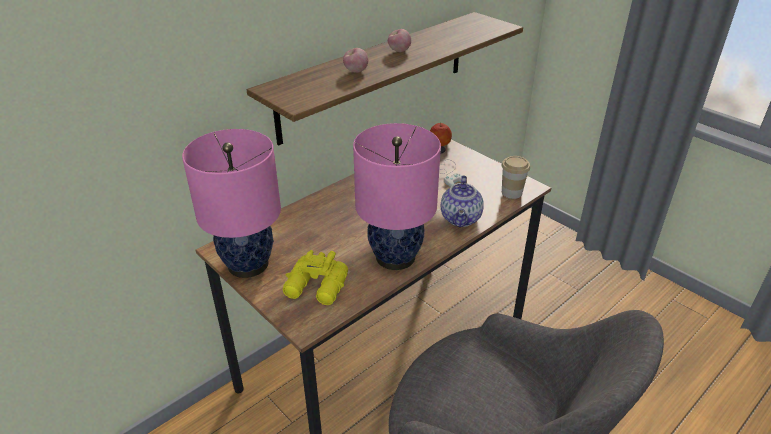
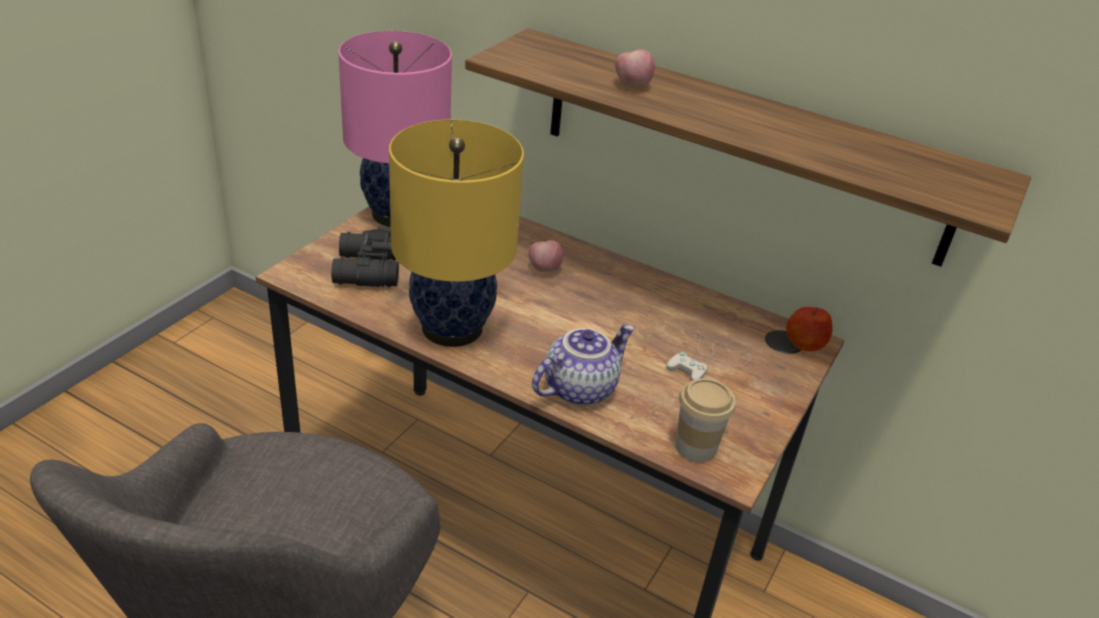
camera: 70 degrees right, 0 degrees up
(317, 288) = (366, 271): yellow binoculars -> black binoculars
(395, 257) = (452, 327): pink table lamp -> yellow table lamp
(399, 51) = (742, 112): apple -> apple (544, 269)
(461, 219) = (579, 388): teapot -> teapot turned 150 degrees clockwise

